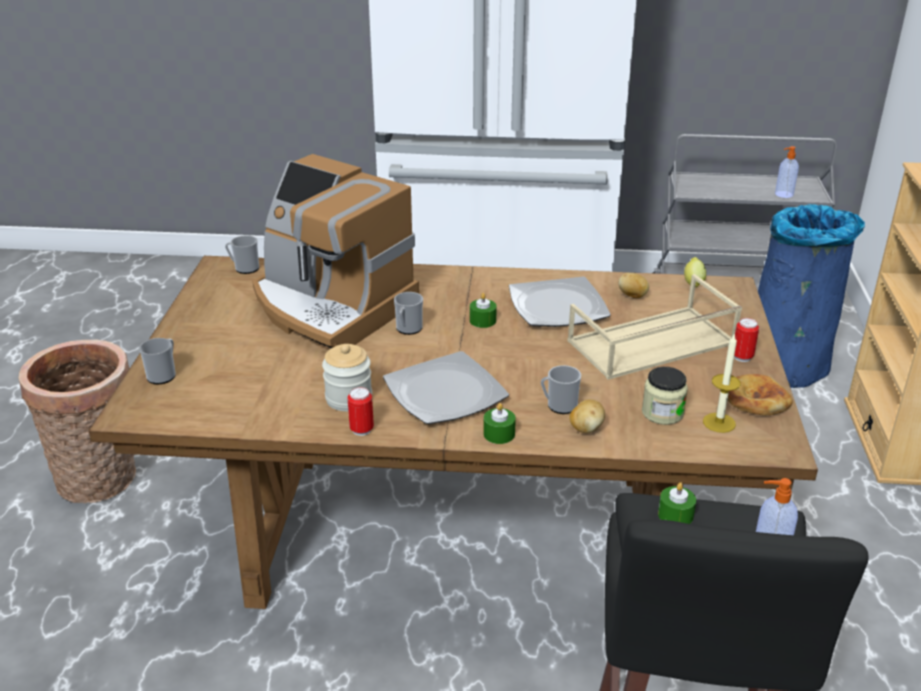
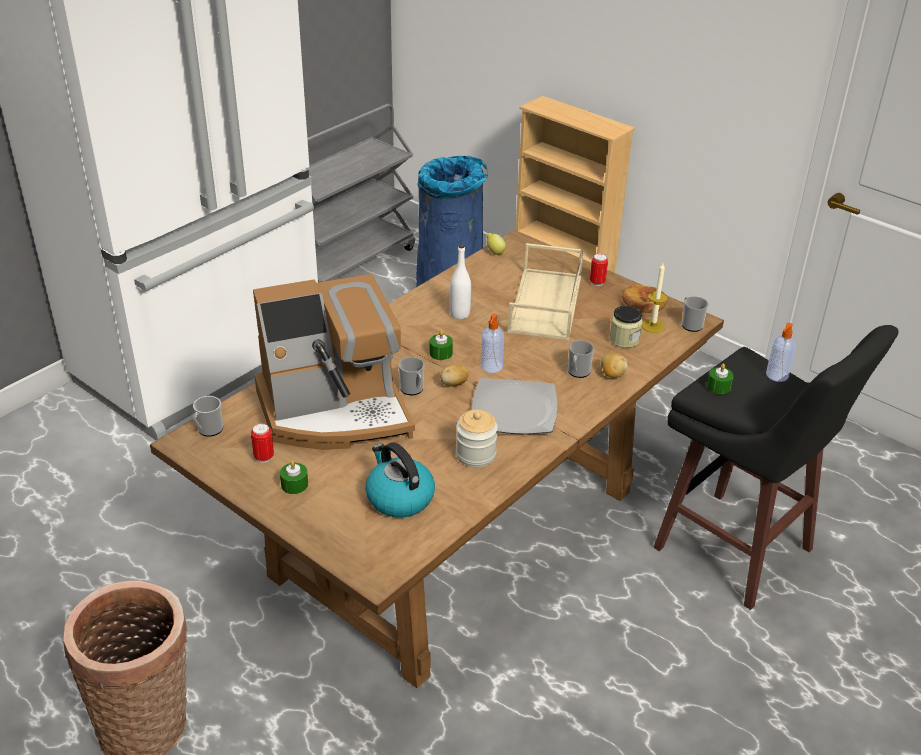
camera: 55 degrees left, 5 degrees up
(163, 374) = (336, 536): mug -> mug (690, 324)
(243, 383) = (399, 498): none -> kettle
(361, 430) = (521, 465): can -> can (264, 457)
(499, 434) = (584, 410): green candle -> green candle (294, 484)
(558, 306) = (460, 314): plate -> white bottle
(632, 296) = (483, 281): potato -> potato (454, 384)
(783, 194) = (376, 162): soap dispenser -> soap dispenser (491, 367)

